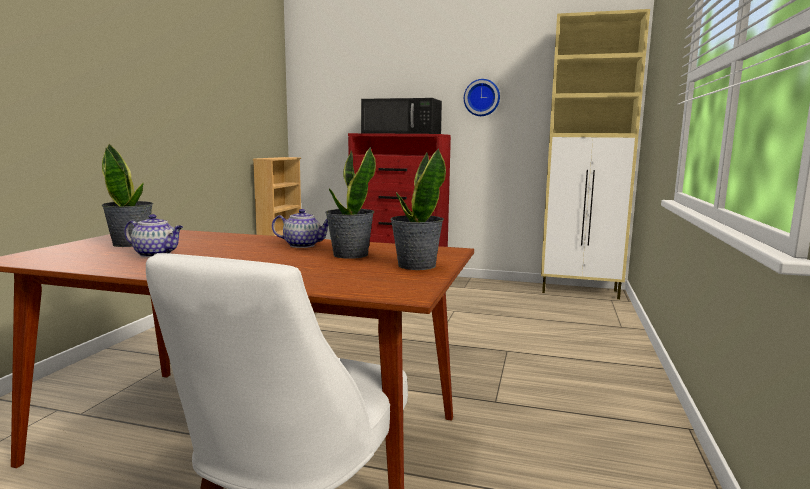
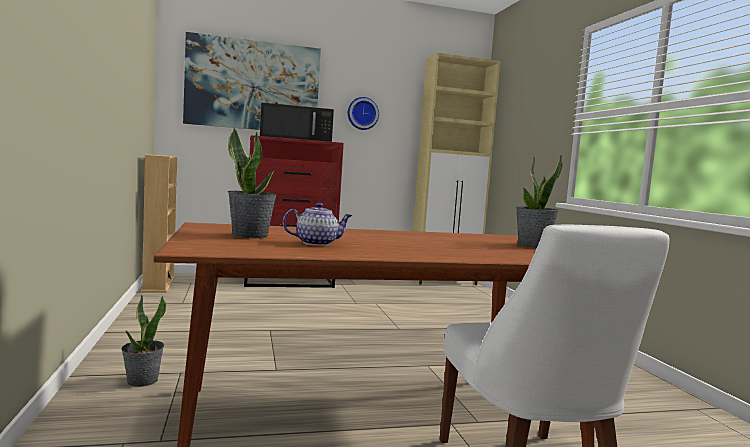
camera: 30 degrees left, 5 degrees down
(303, 245) = (403, 235): teapot -> none
(350, 255) = (465, 240): potted plant -> potted plant (142, 381)
(368, 81) = (253, 85): none -> picture

